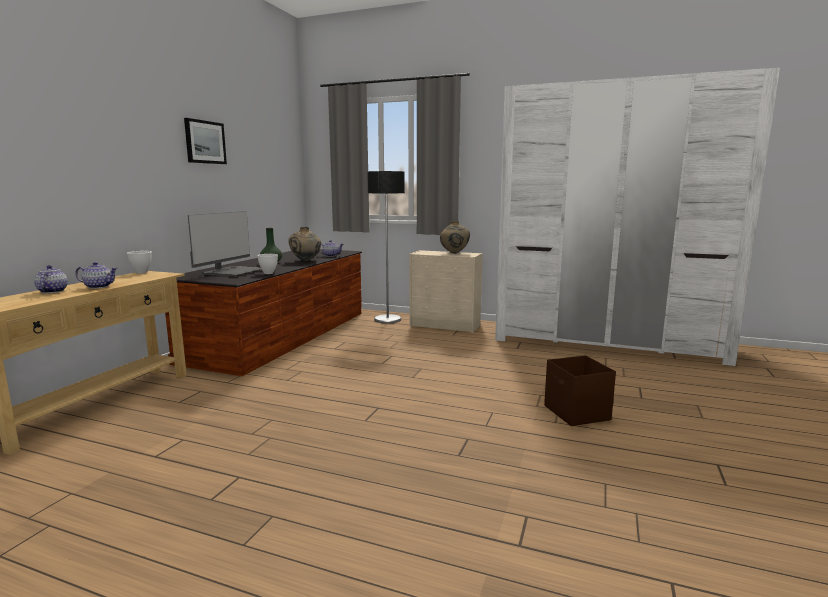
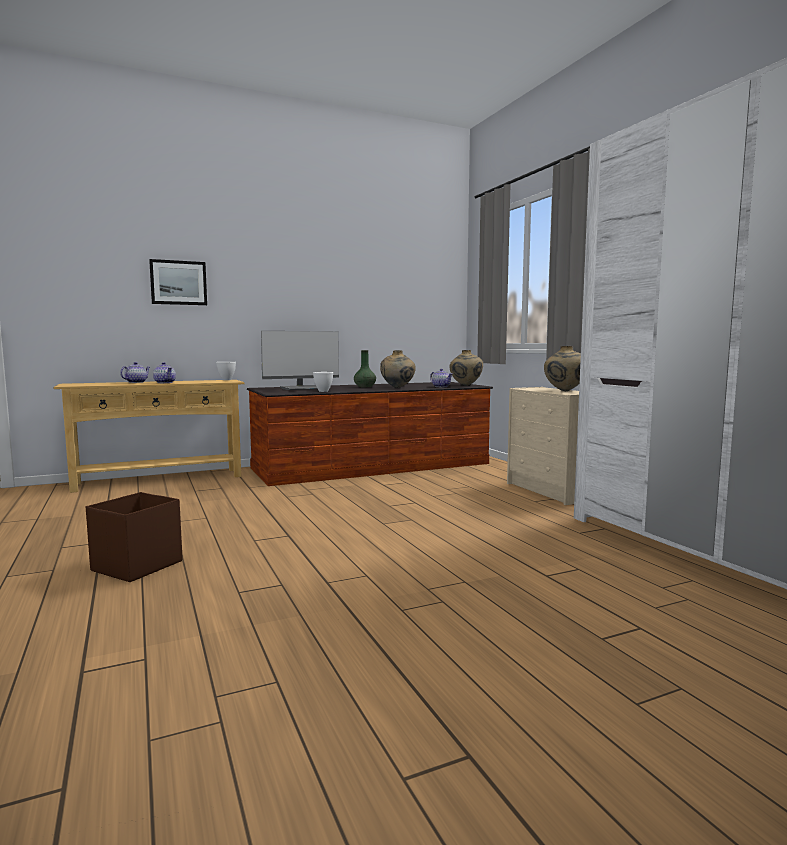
camera: 45 degrees right, 5 degrees down
(205, 142) = (320, 267): picture -> picture (178, 282)
(341, 252) = (465, 385): none -> beige vase
(388, 319) = (501, 473): floor lamp -> none
(576, 413) = (452, 613): brown storage box -> brown storage box (136, 566)

